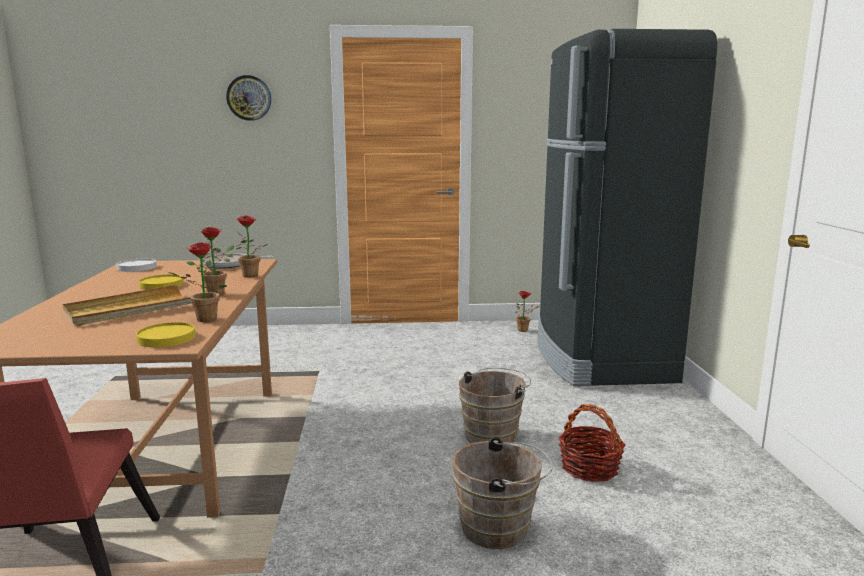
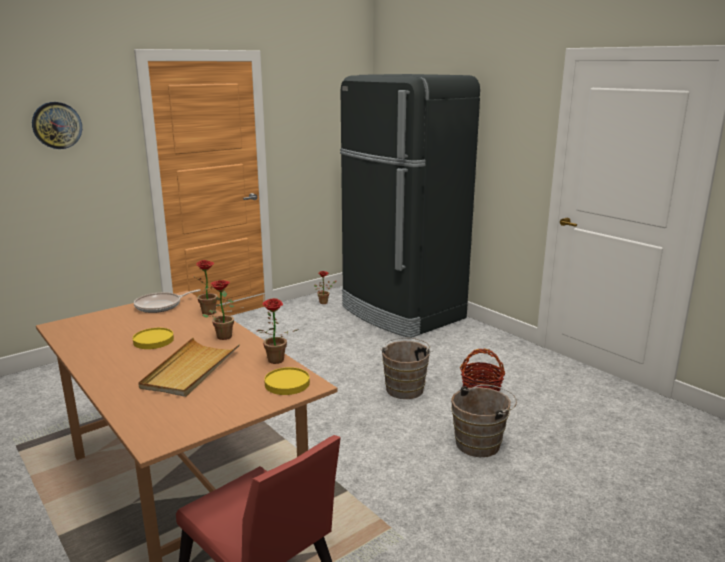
camera: 35 degrees left, 5 degrees up
(136, 267) = (75, 329): white plate -> none

